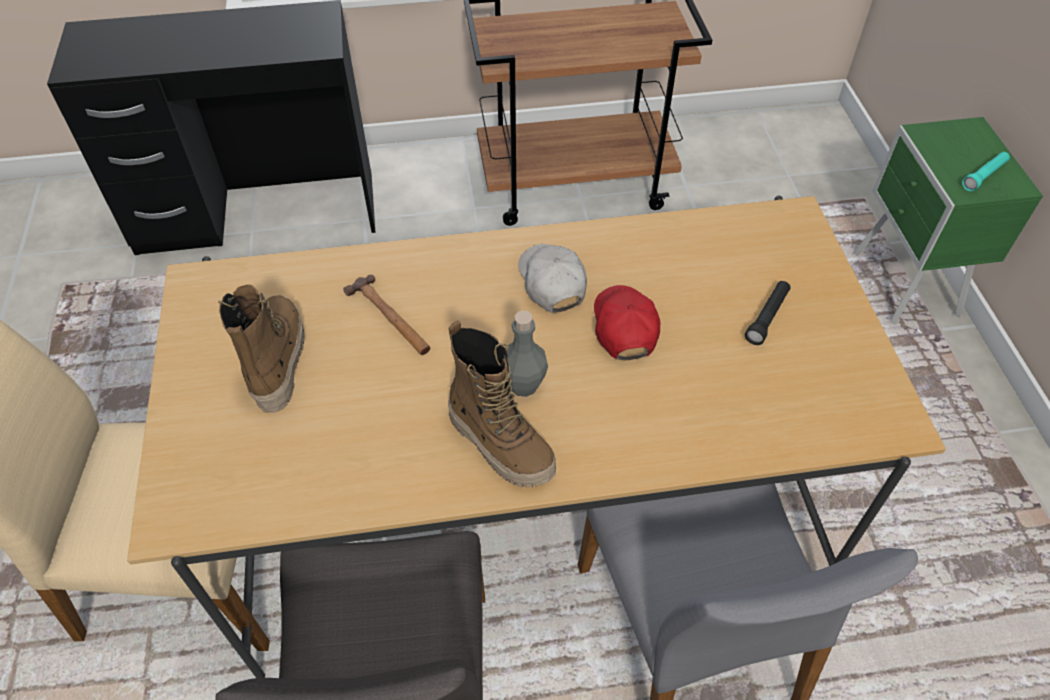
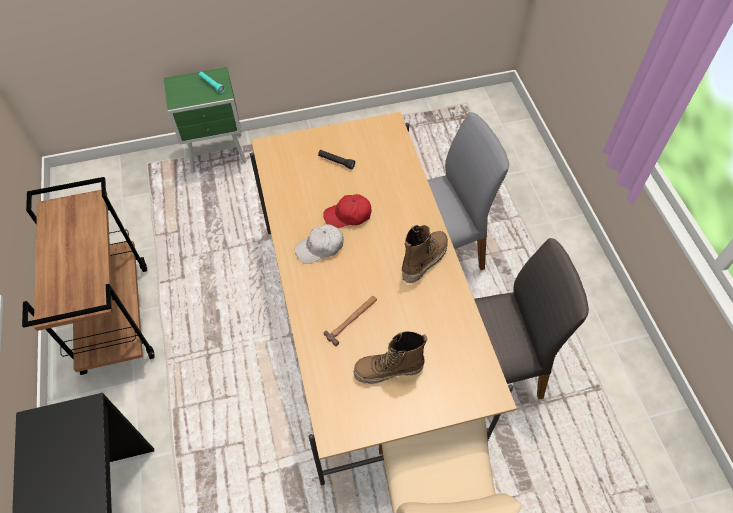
camera: 95 degrees left, 5 degrees up
(523, 385) = (388, 254): grey bottle -> none

